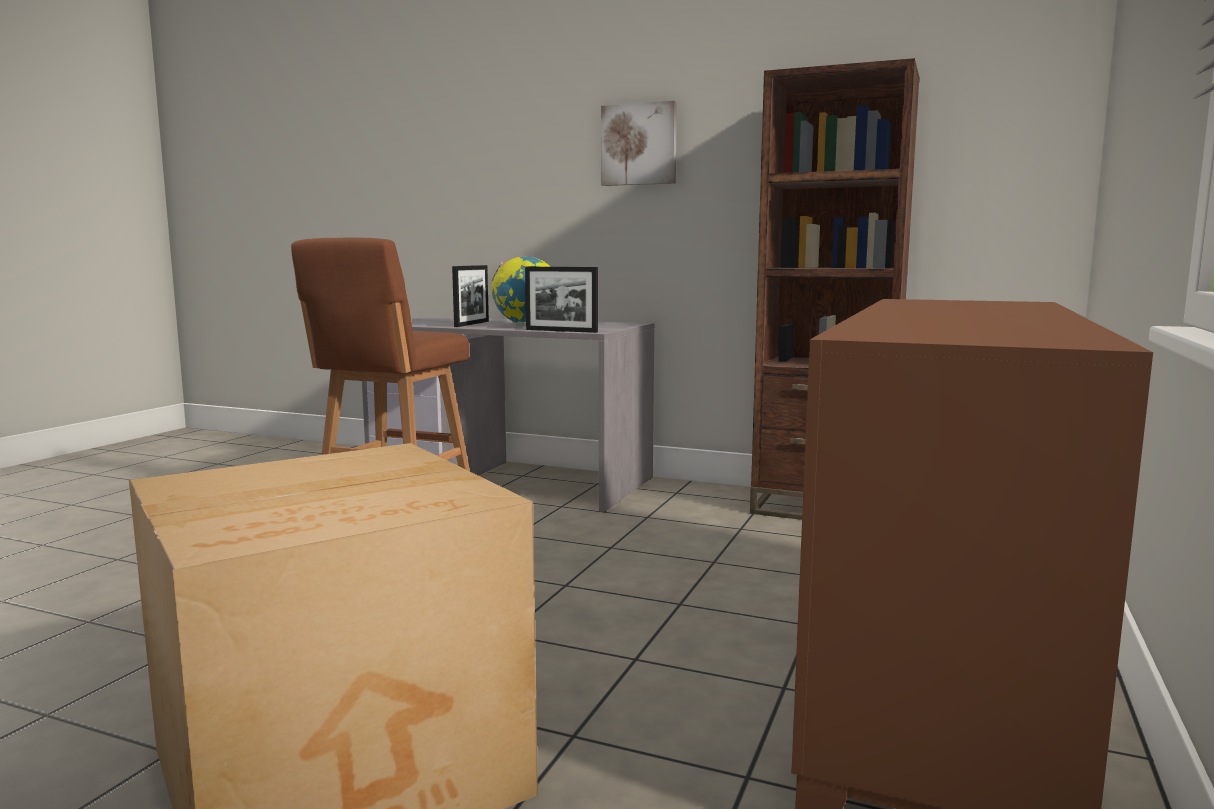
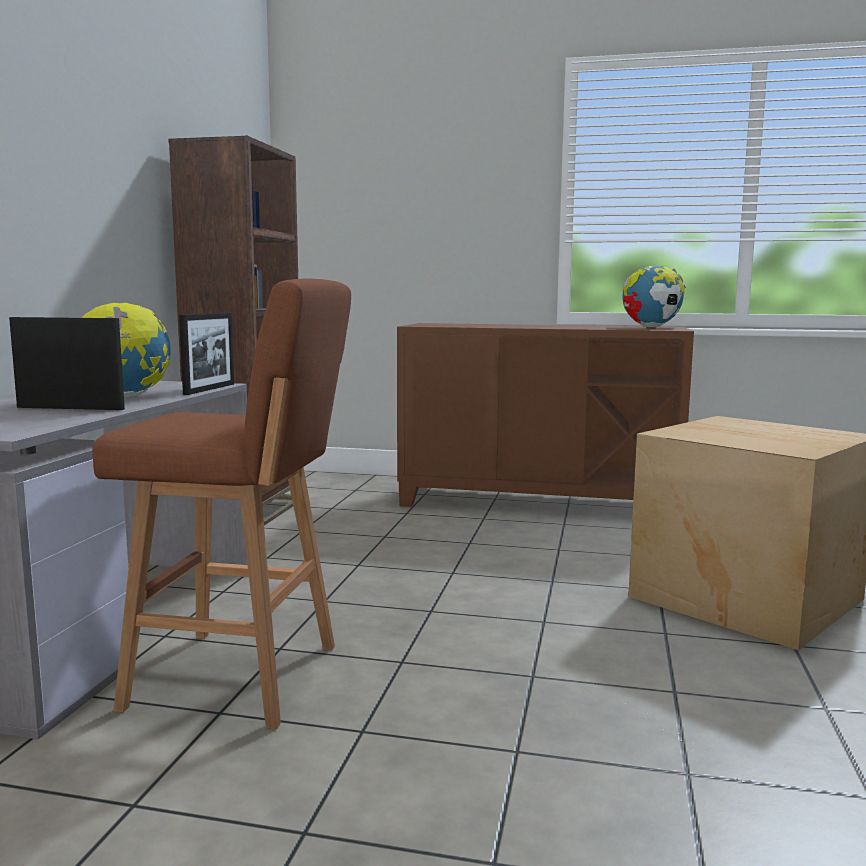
camera: 100 degrees left, 0 degrees up
(639, 144) = (67, 160): picture -> none
(1022, 336) = (651, 327): none -> globe

